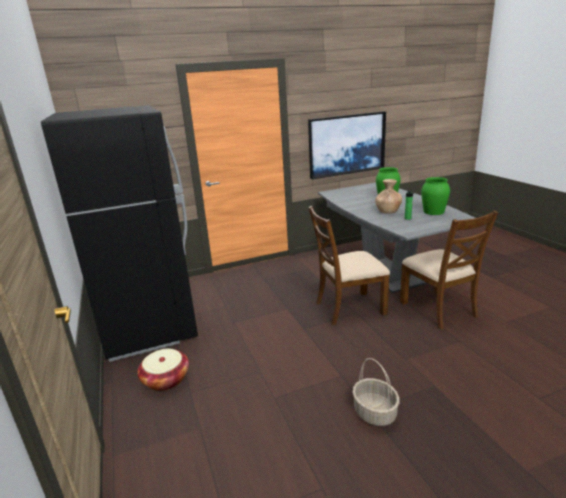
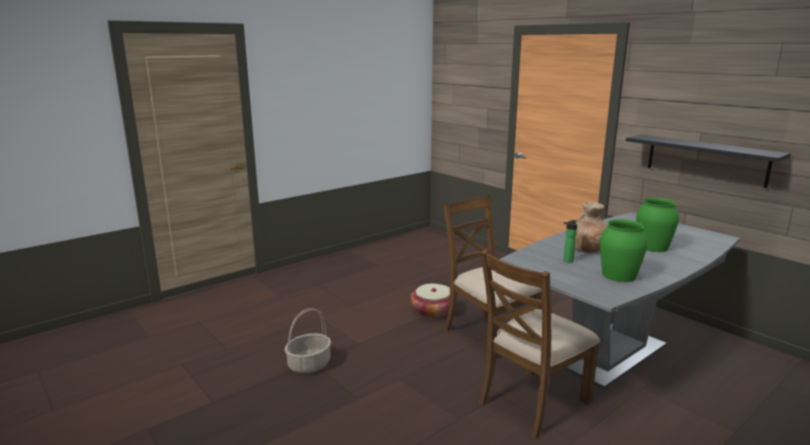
camera: 70 degrees right, 5 degrees down
(149, 325) = (395, 251): black fridge -> none
(166, 379) = (328, 273): basket -> basket (433, 311)
(346, 144) = (706, 160): picture -> black shelf

